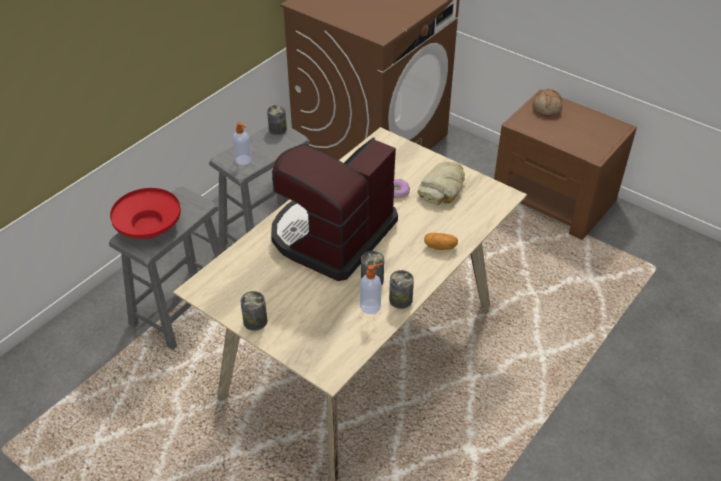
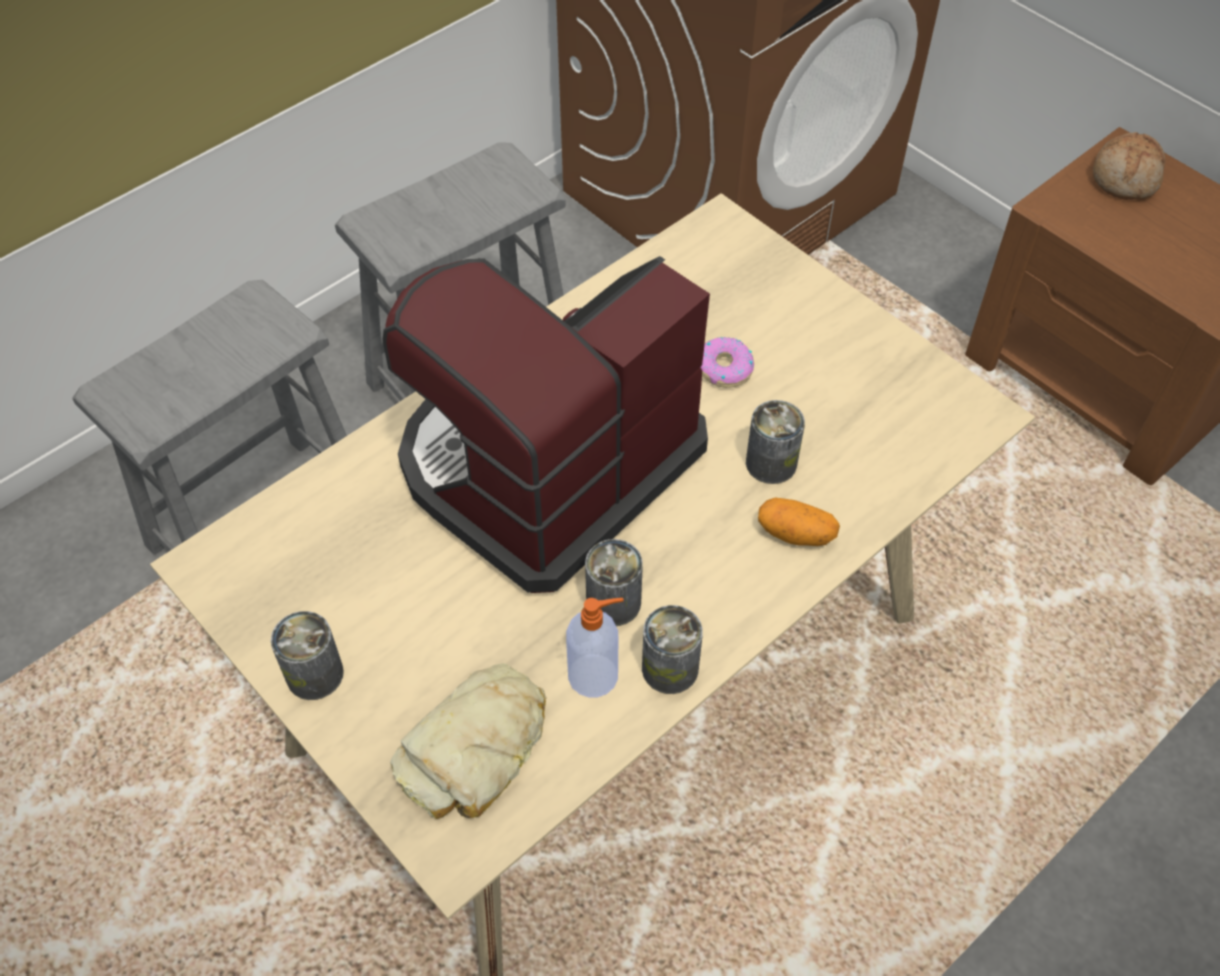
camera: 10 degrees right, 10 degrees up
(149, 226) = (165, 370): red bowl -> none
(244, 160) = (409, 231): soap dispenser -> none
(277, 129) = (500, 164): can -> can (771, 463)
(442, 188) = (833, 373): bread -> bread (475, 749)

